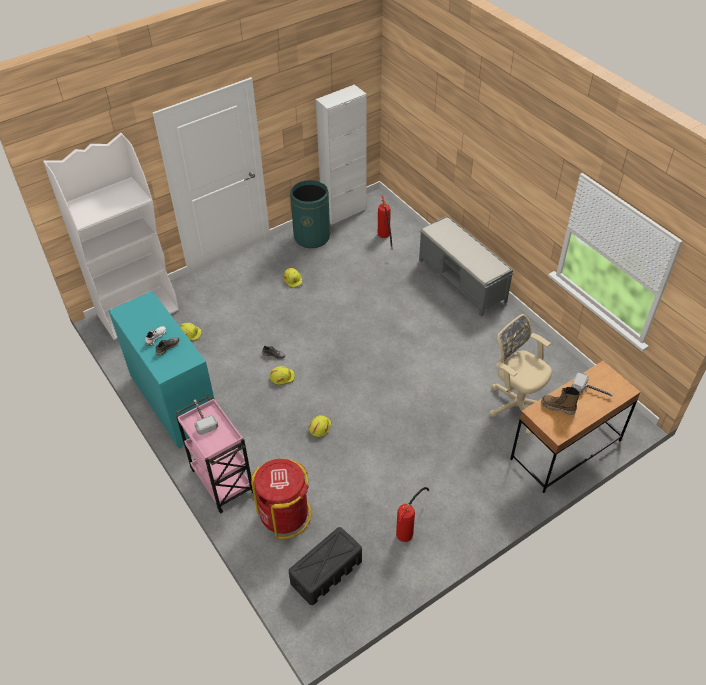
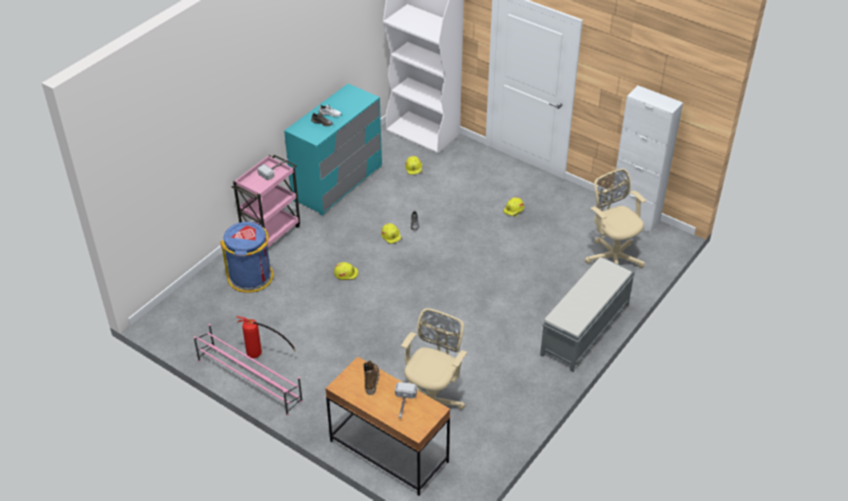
camera: 70 degrees right, 5 degrees down
(285, 514) = (251, 277): red trash can -> blue trash can
(312, 237) = (582, 206): green trash can -> none
(326, 572) = (205, 314): black storage box -> none
(385, 239) = (612, 257): fire extinguisher -> beige office chair
(442, 547) = (249, 380): none -> pink shoe rack

